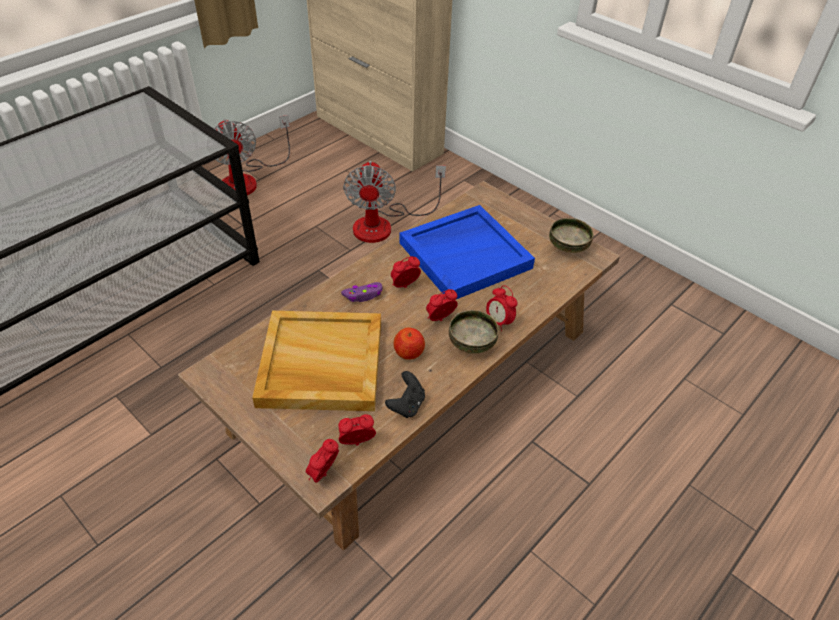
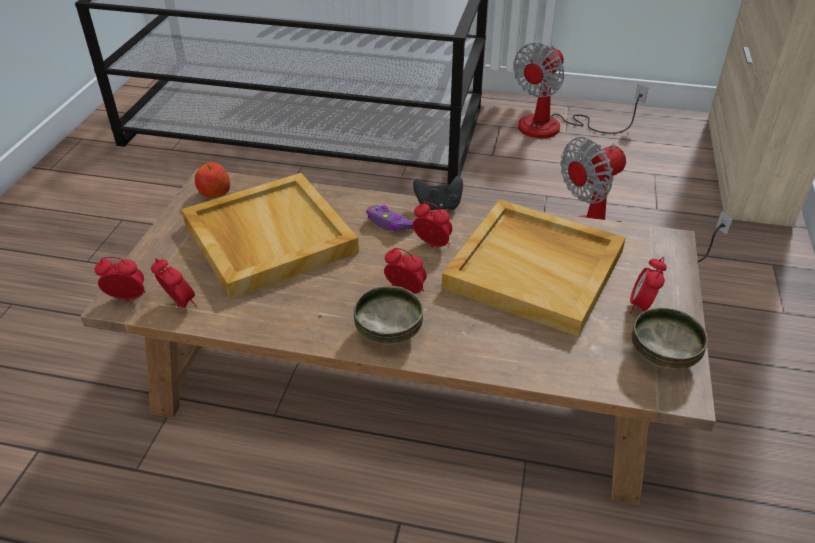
camera: 60 degrees right, 5 degrees down
(406, 405) = (254, 318): black game controller -> black game controller (438, 206)
(409, 352) = (333, 289): apple -> apple (214, 193)
(465, 254) = (536, 269): blue tray -> beige tray
(498, 322) = (446, 342): alarm clock -> alarm clock (641, 306)

